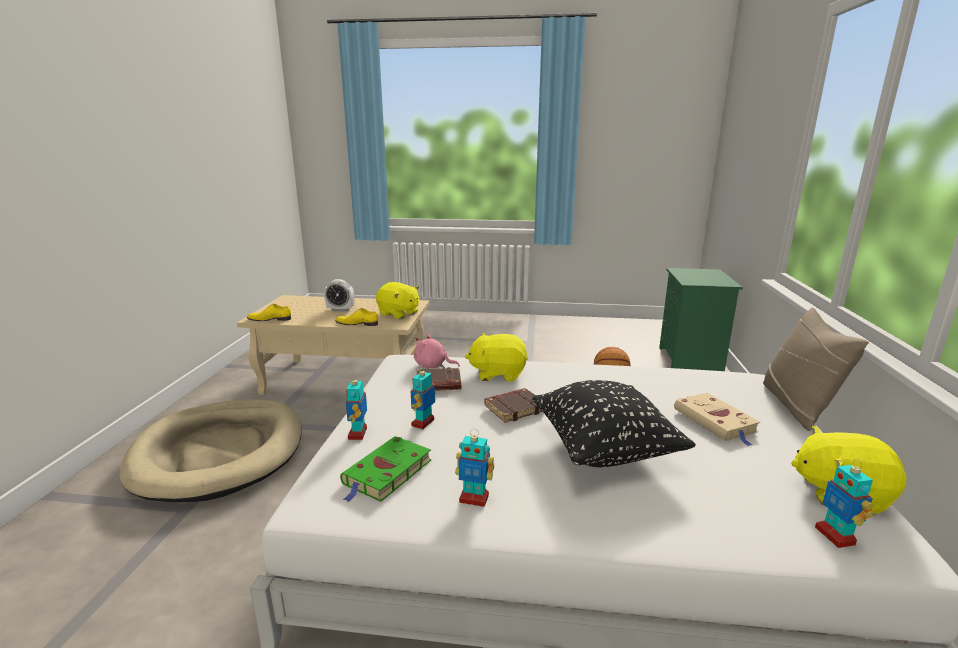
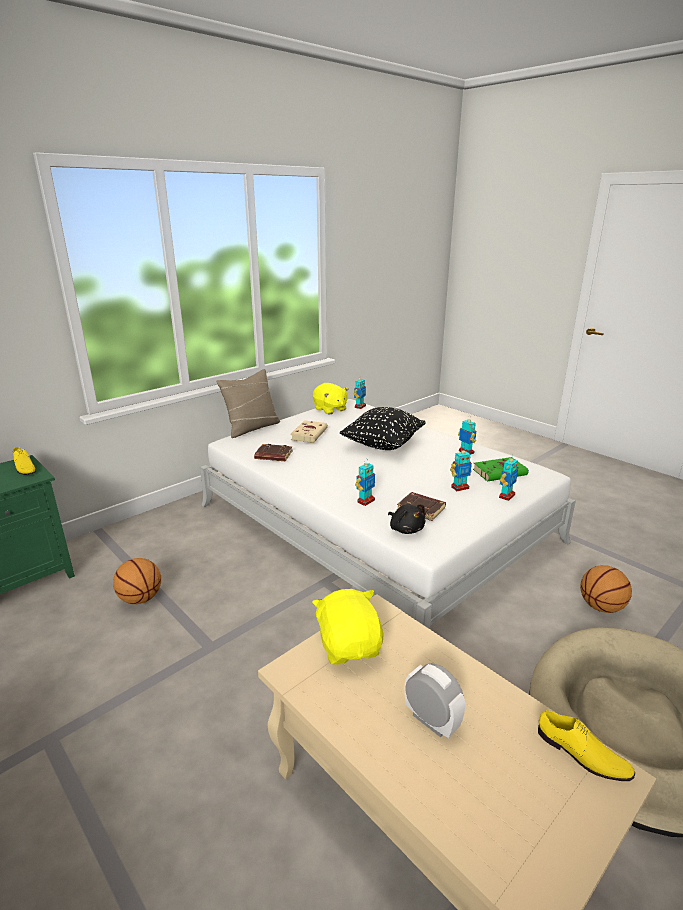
camera: 140 degrees left, 5 degrees up
(224, 547) = (601, 607): none -> basketball
(357, 323) = (429, 648): yellow shoe -> yellow shoe (24, 468)
(433, 366) = (406, 529): pink plush toy -> black plush toy
(498, 373) = (365, 501): yellow plush toy -> toy robot
(515, 408) = (395, 472): brown book -> brown book (273, 456)

